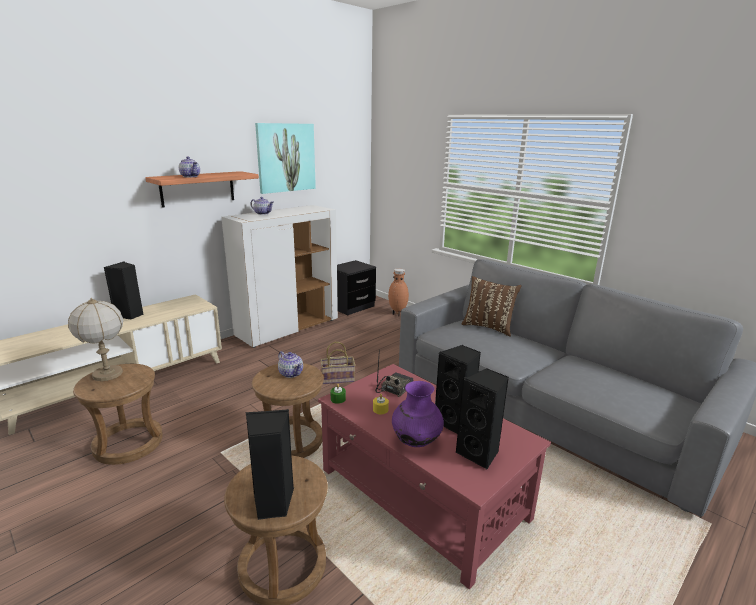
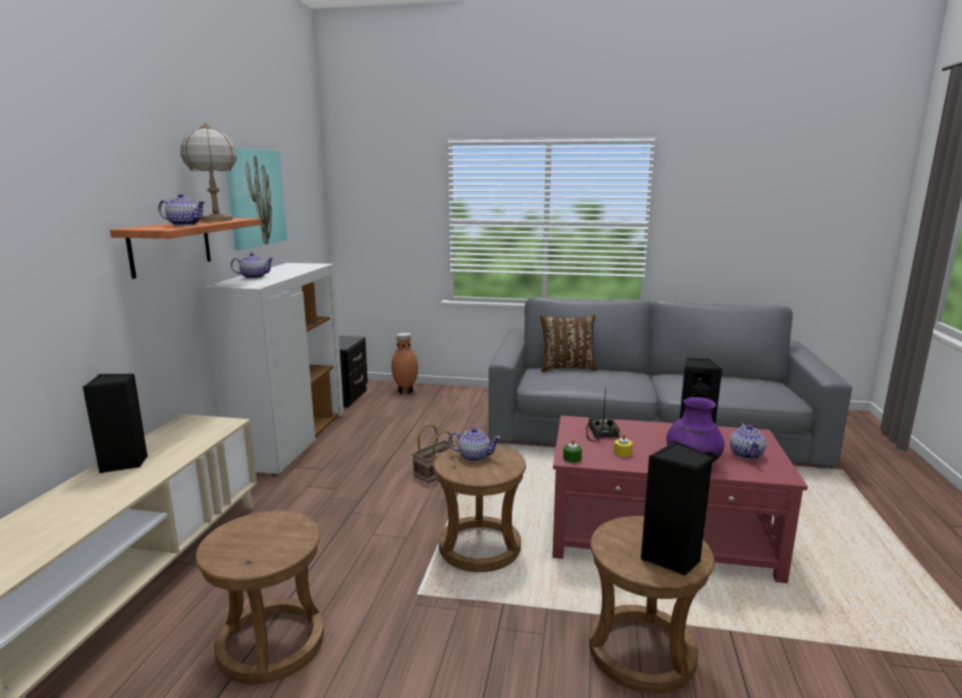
camera: 35 degrees left, 5 degrees down
(107, 374) = (232, 539): table lamp -> table lamp (217, 220)
(479, 453) = (746, 454): black speaker -> teapot

